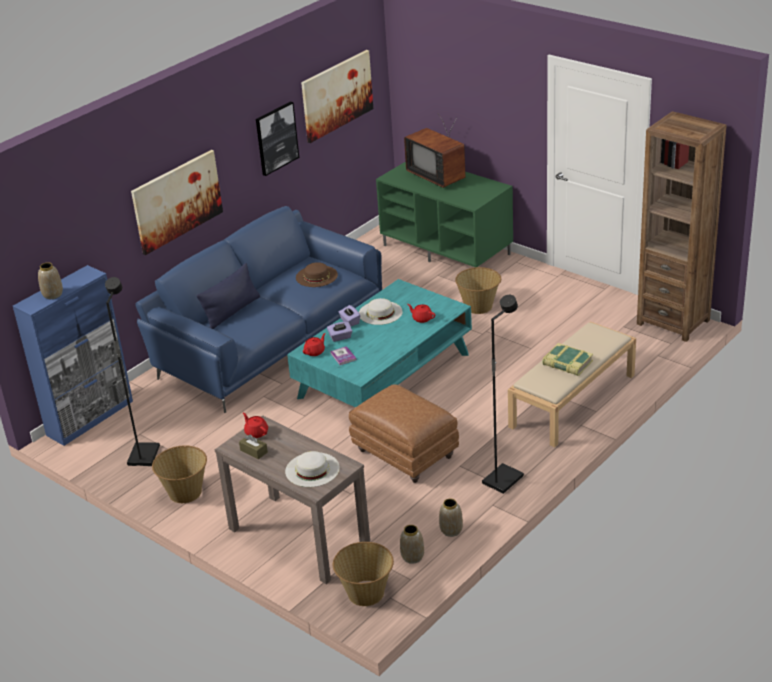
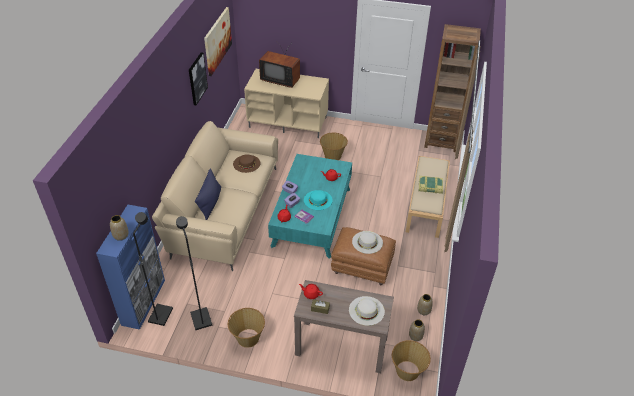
camera: 30 degrees left, 10 degrees up
(177, 201) = (161, 139): picture -> none
(269, 339) = (224, 210): blue sofa -> beige sofa
(380, 313) = (303, 180): white hat -> white hat (367, 242)
(380, 341) = (318, 200): none -> turquoise hat
(447, 249) = (288, 122): green tv stand -> beige tv stand
(502, 479) = (426, 267): black floor lamp -> black floor lamp (160, 315)

